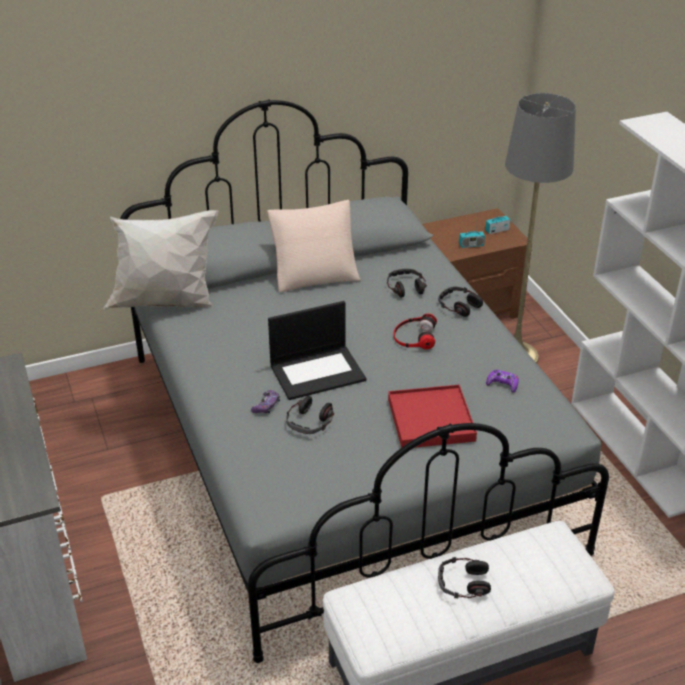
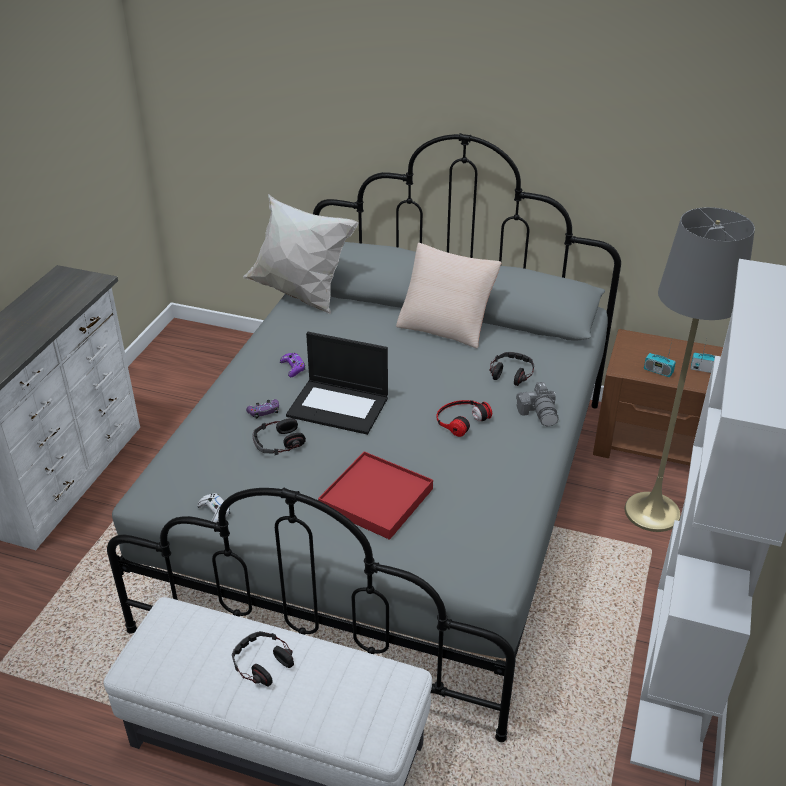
camera: 40 degrees right, 0 degrees up
(333, 496) = (214, 512): none -> white game controller
(459, 306) = (539, 413): headphones -> camera
(502, 384) = (484, 504): purple game controller -> purple game controller (293, 368)

